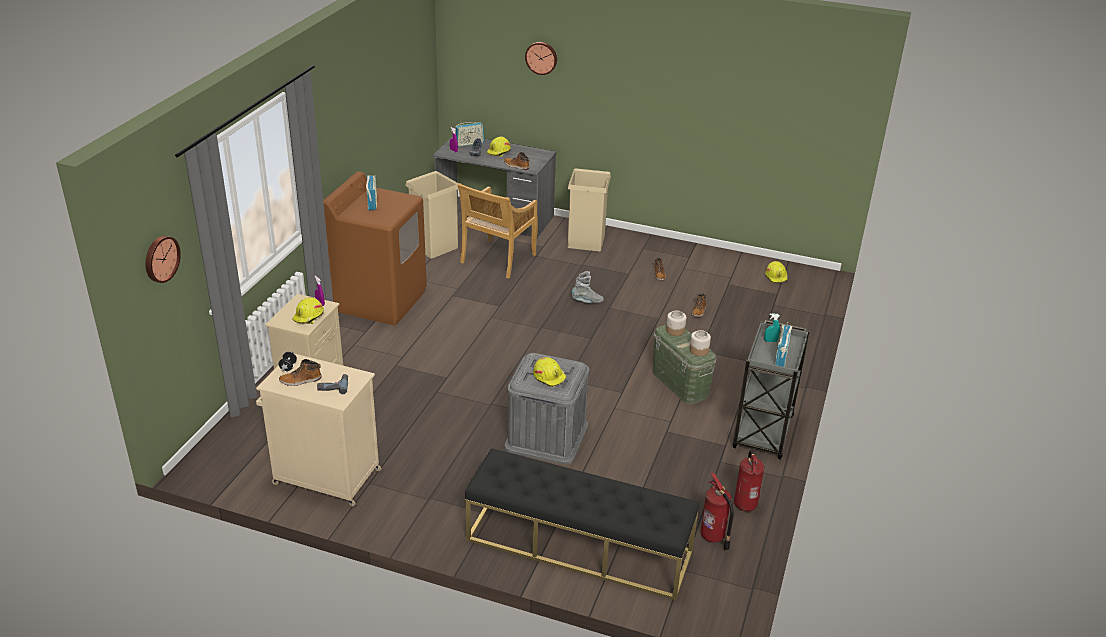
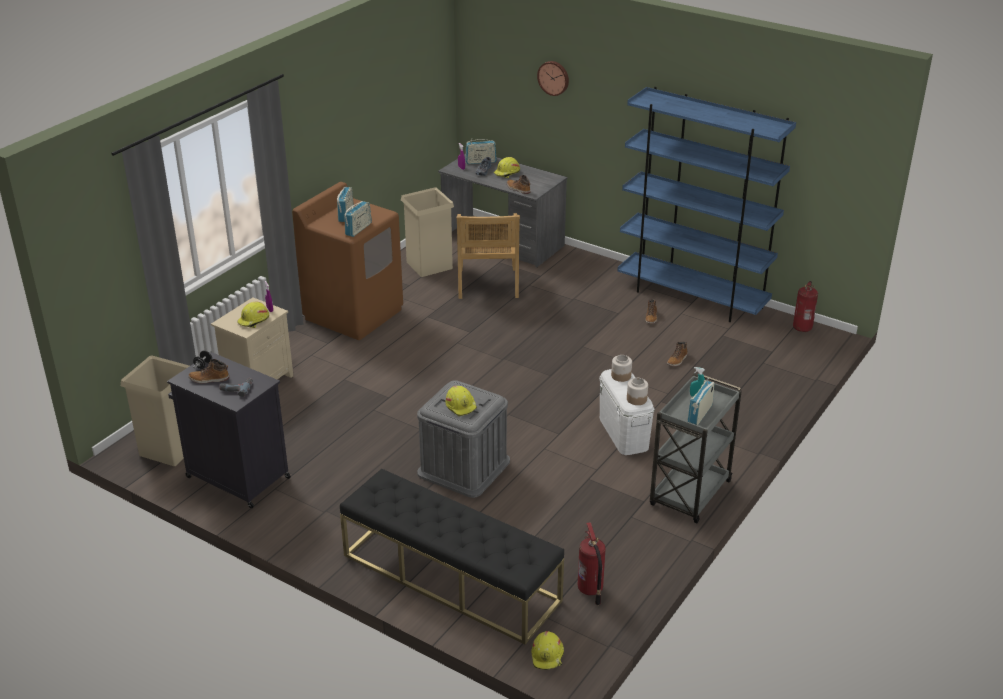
camera: 15 degrees right, 0 degrees up
(160, 258) = (96, 249): wall clock -> none
(325, 476) = (236, 477): beige cabinet -> black cabinet
(391, 216) = (358, 229): none -> radio
(497, 259) = (488, 284): beige chair -> beige chair turned 45 degrees counterclockwise
(586, 241) = (587, 274): beige trash can -> beige trash can (169, 448)
(587, 301) = (562, 337): grey boot -> none
(680, 384) = (624, 433): green storage box -> white storage box
(687, 253) = (692, 297): none -> blue bookcase
(745, 504) = (639, 562): fire extinguisher -> fire extinguisher (802, 327)
(776, 277) = (780, 333): yellow hard hat -> yellow hard hat (548, 656)

